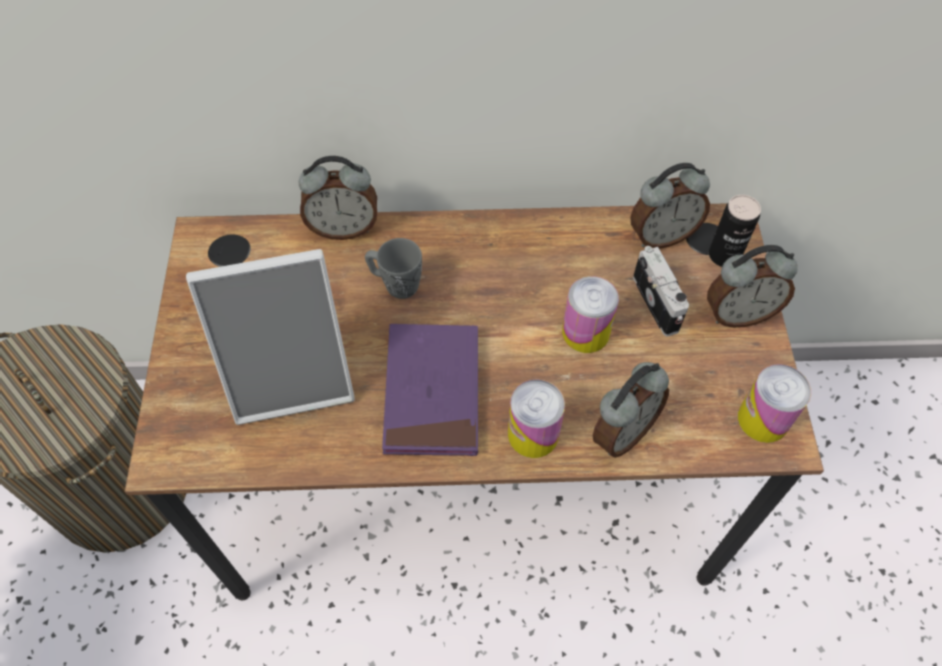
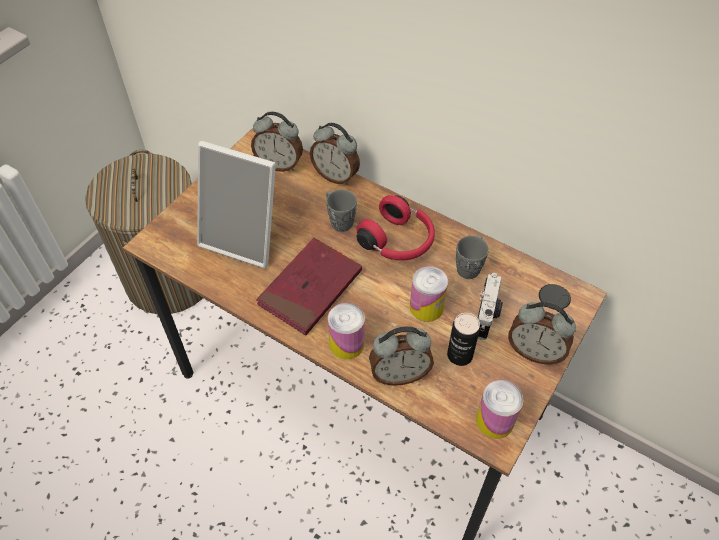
camera: 35 degrees right, 5 degrees down
(432, 392) = (310, 288): purple book -> red book
(488, 271) = (398, 241): none -> red headphones
(592, 254) = (470, 266): none -> grey mug
(661, 235) = (524, 278): alarm clock -> alarm clock (279, 164)
(724, 255) = (556, 312): can -> can (460, 355)

